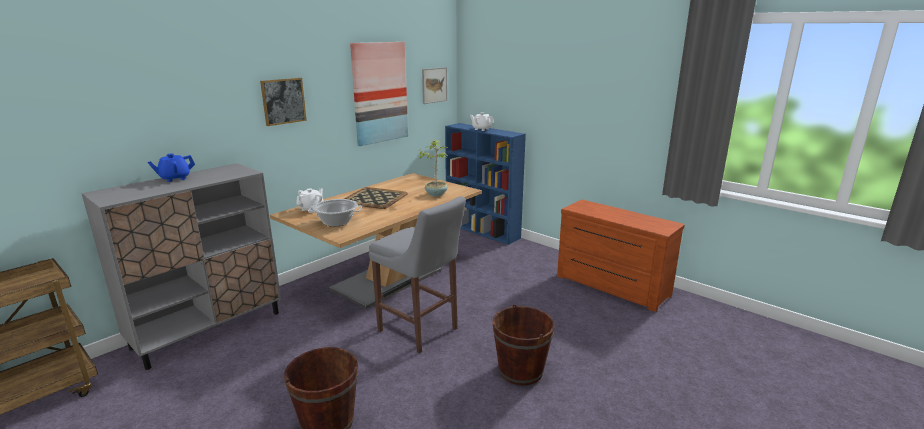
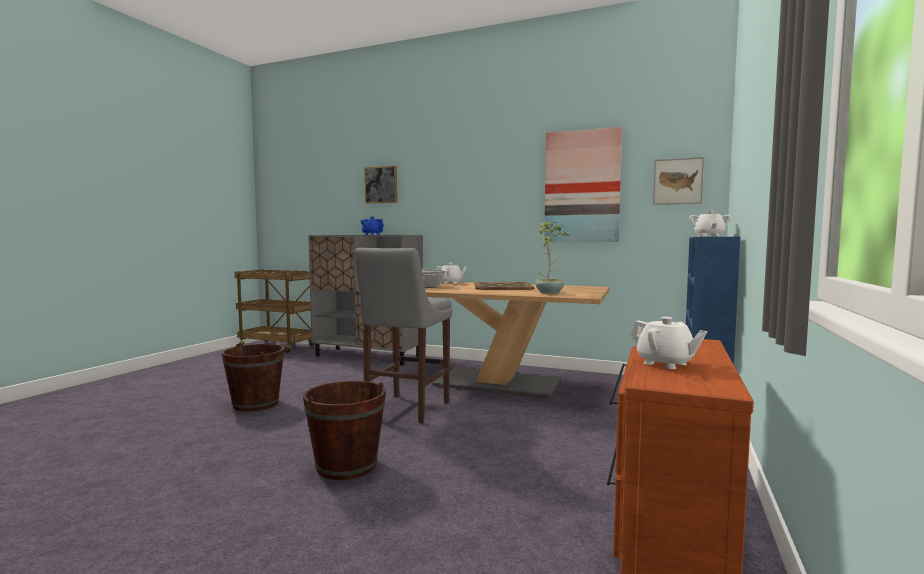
camera: 70 degrees right, 15 degrees down
(283, 101) = (470, 188): picture -> picture (381, 185)
(630, 221) = (665, 363): none -> white teapot

